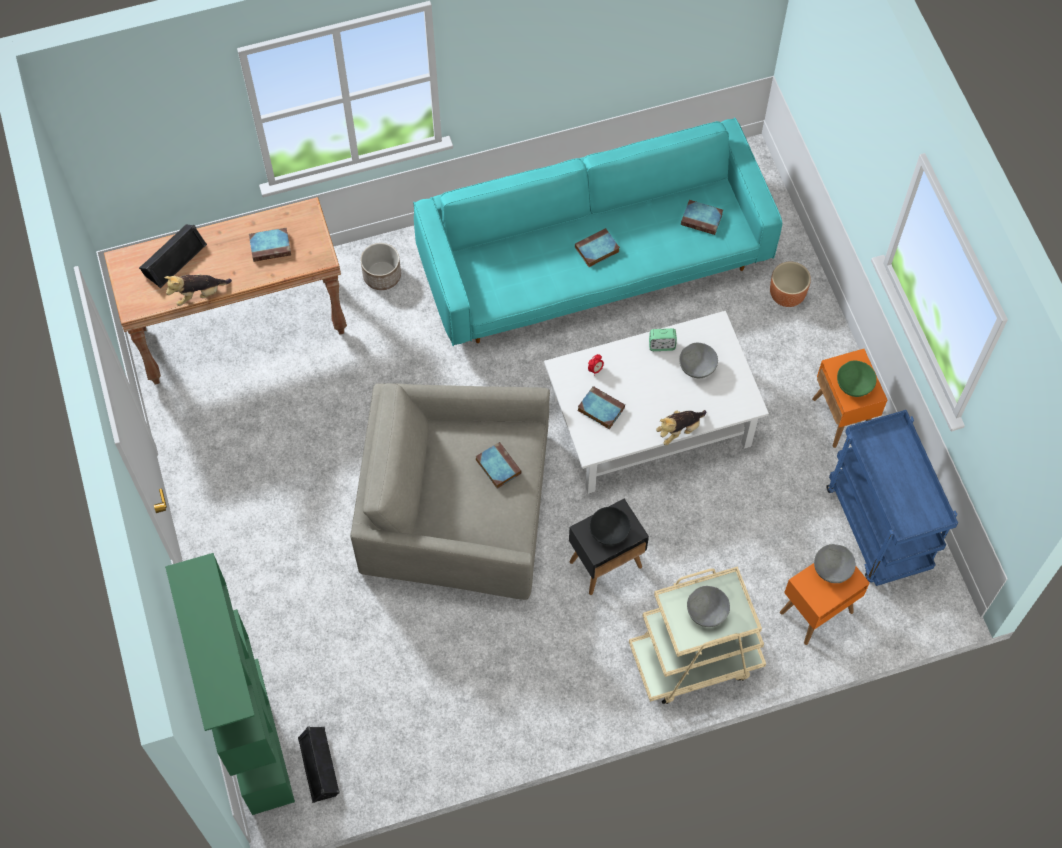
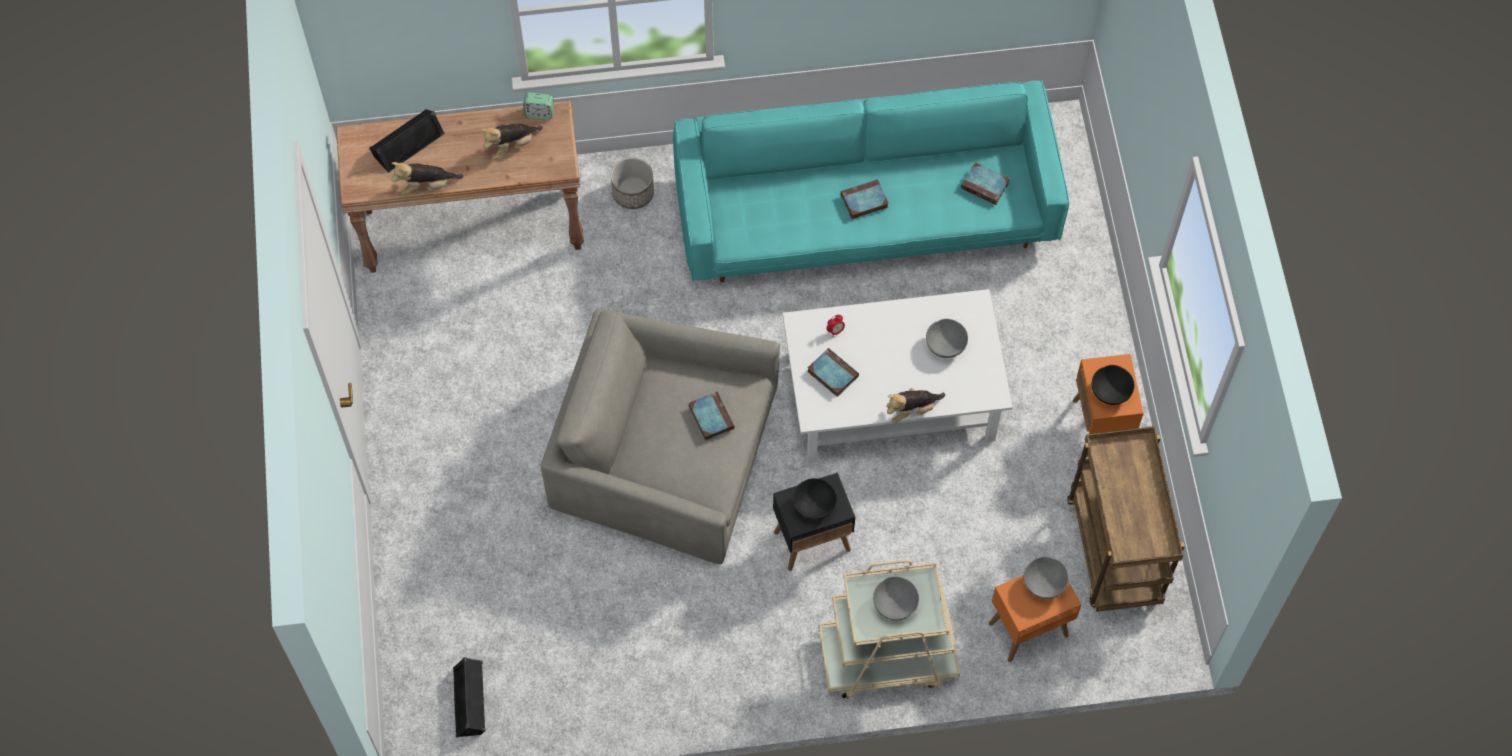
camera: 10 degrees right, 0 degrees up
(254, 735) = (408, 657): green bookcase -> none
(271, 246) = (511, 146): book -> plush toy
(661, 345) = (912, 316): alarm clock -> alarm clock (539, 113)
(787, 295) = (1069, 282): brown planter -> none
(854, 385) = (1110, 392): green bowl -> black bowl
(879, 529) = (1115, 552): blue cart -> brown cart

